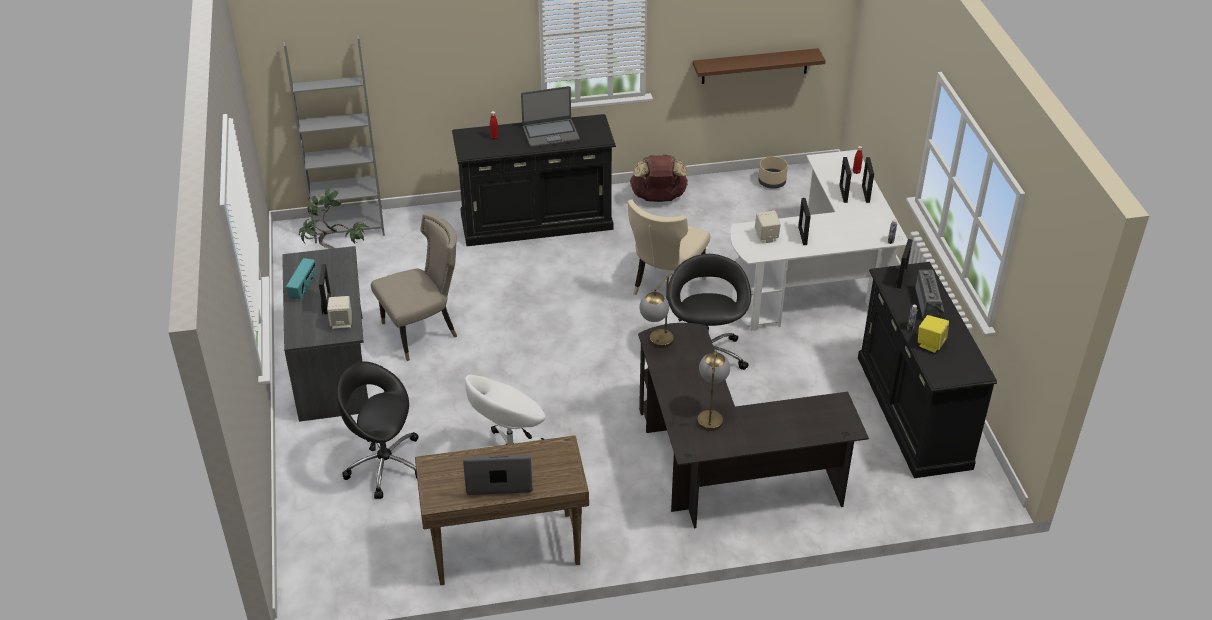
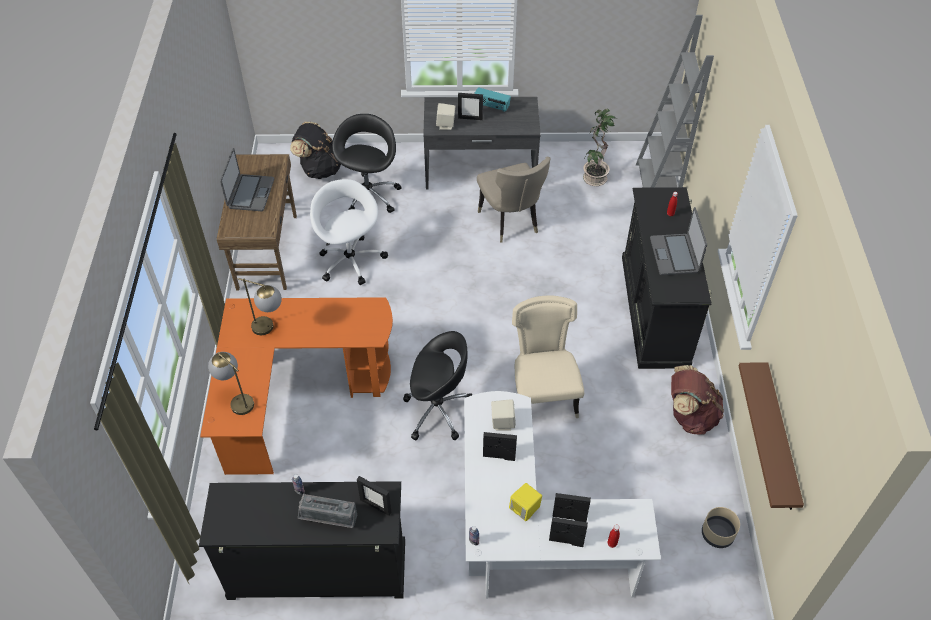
camera: 100 degrees right, 10 degrees up
(334, 527) = (320, 169): none -> black backpack
(656, 345) = (366, 307): table lamp -> table lamp (236, 400)
(665, 287) = (542, 396): beige chair -> beige chair turned 45 degrees clockwise
(723, 471) = (294, 395): black desk -> orange desk
(930, 344) = (270, 501): yellow speaker -> yellow speaker (525, 509)

